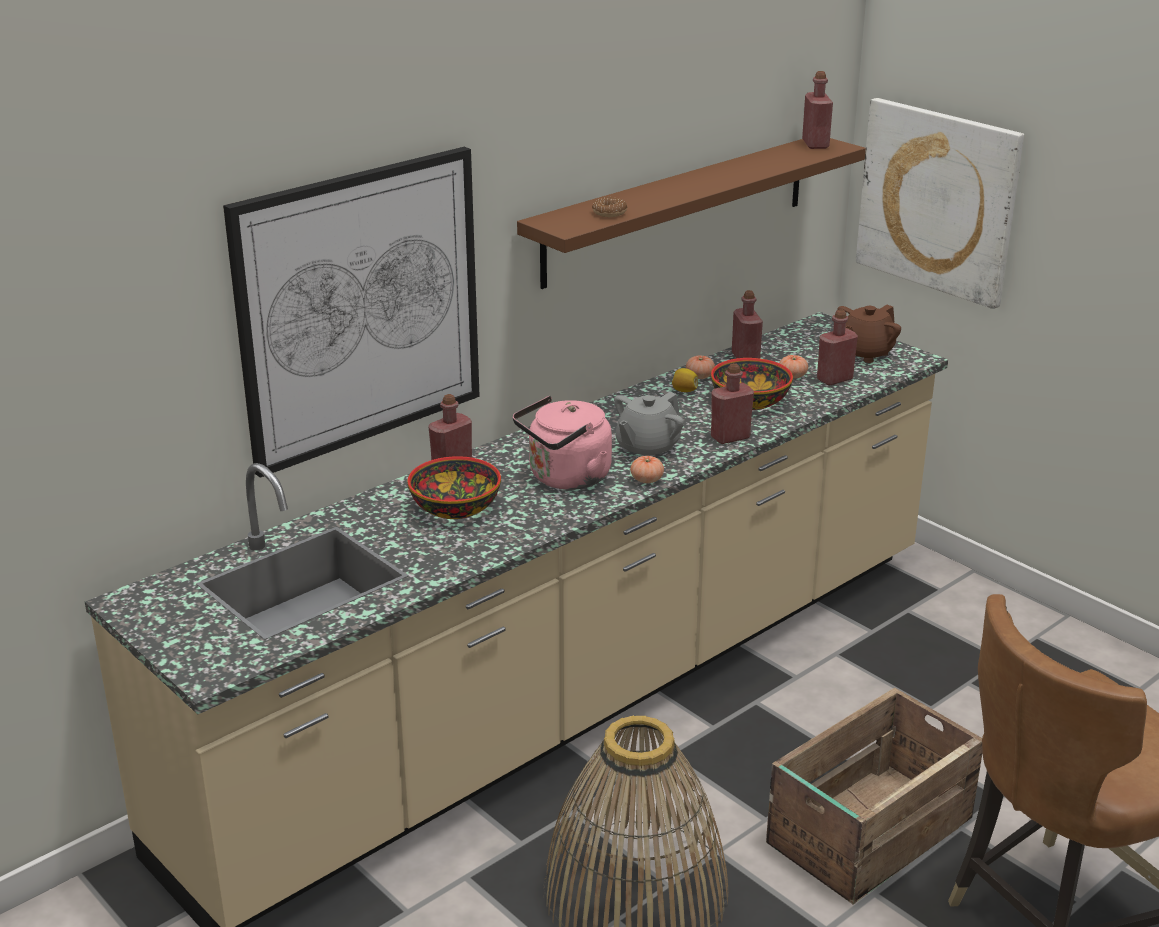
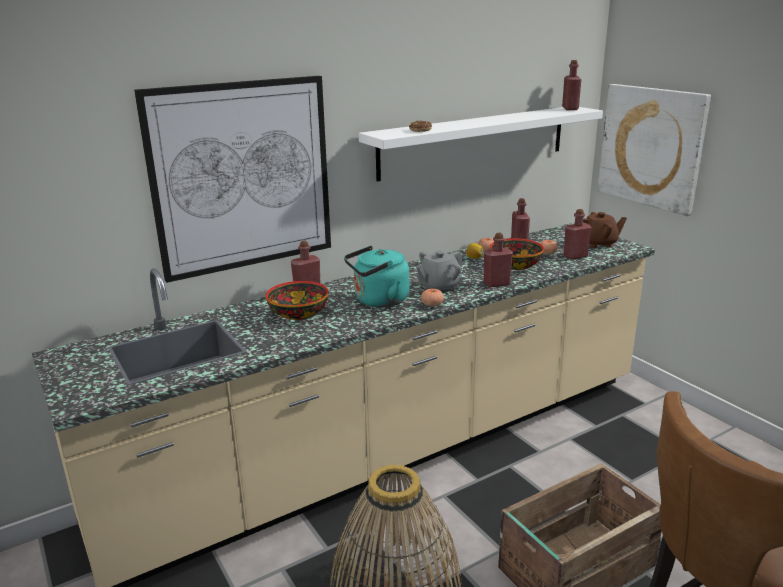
camera: 10 degrees right, 5 degrees down
(565, 478) = (378, 301): pink kettle -> turquoise kettle
(678, 209) = (475, 141): brown shelf -> white shelf
(865, 353) = (598, 244): brown teapot -> brown teapot turned 150 degrees counterclockwise

